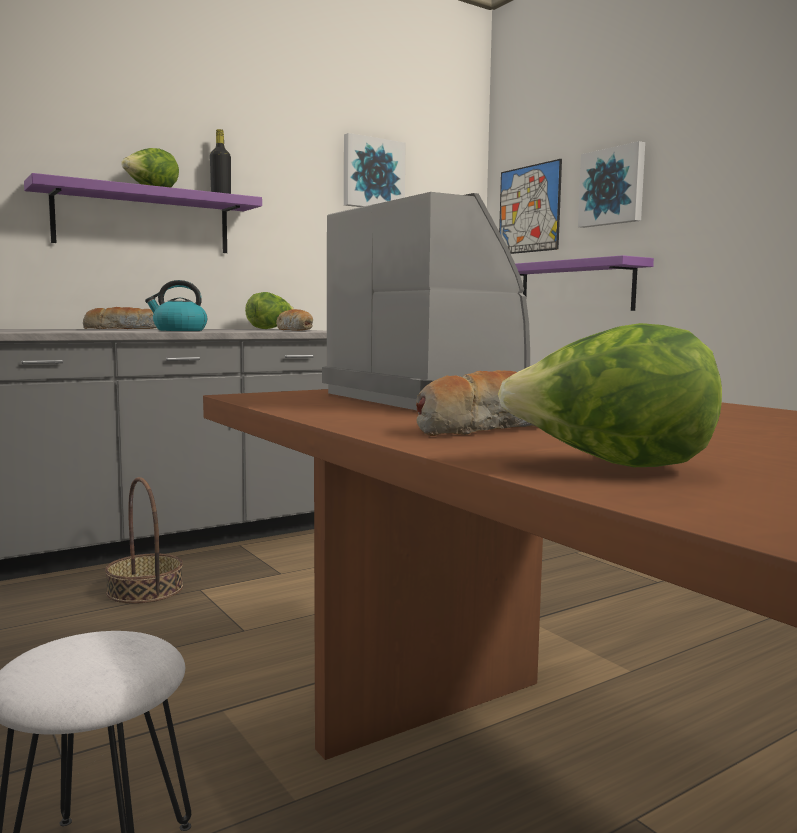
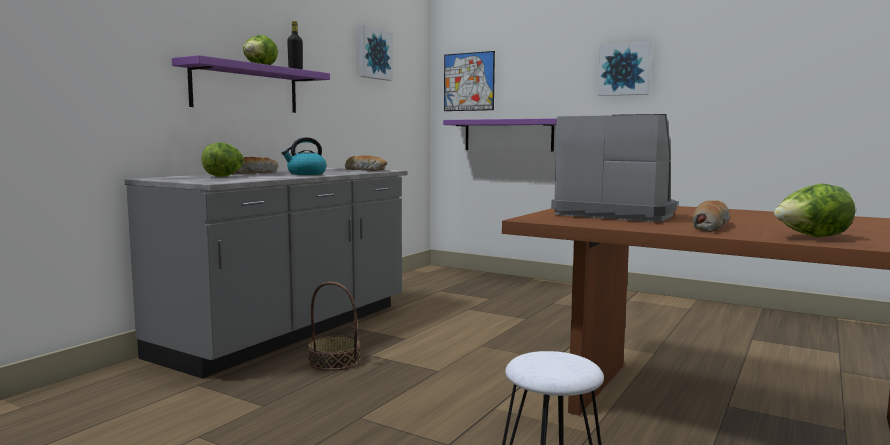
camera: 25 degrees left, 0 degrees up
(270, 329) = (331, 169): lettuce -> lettuce (225, 176)
(613, 187) = (535, 73): picture -> picture (625, 69)

